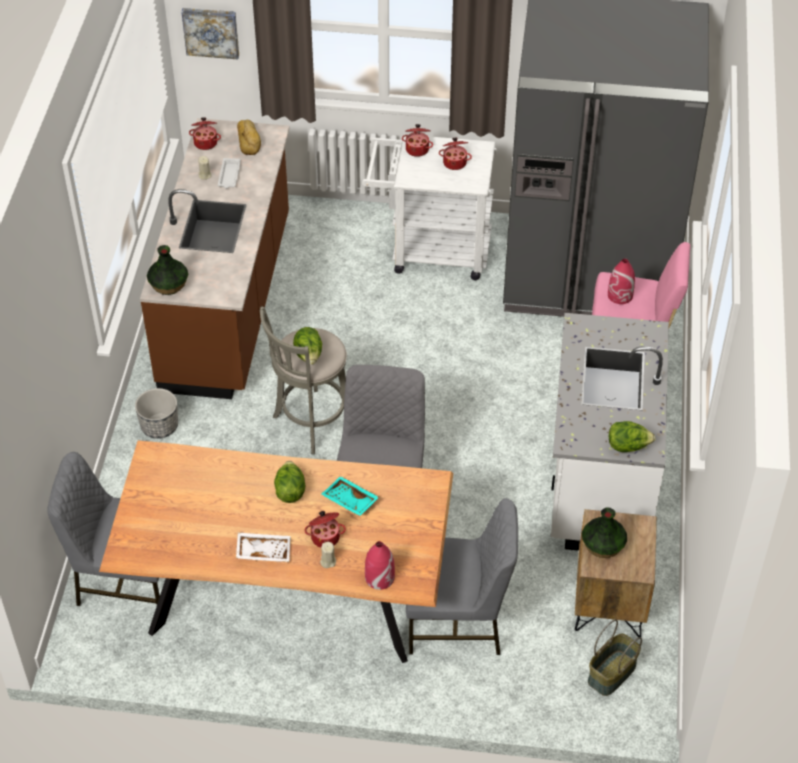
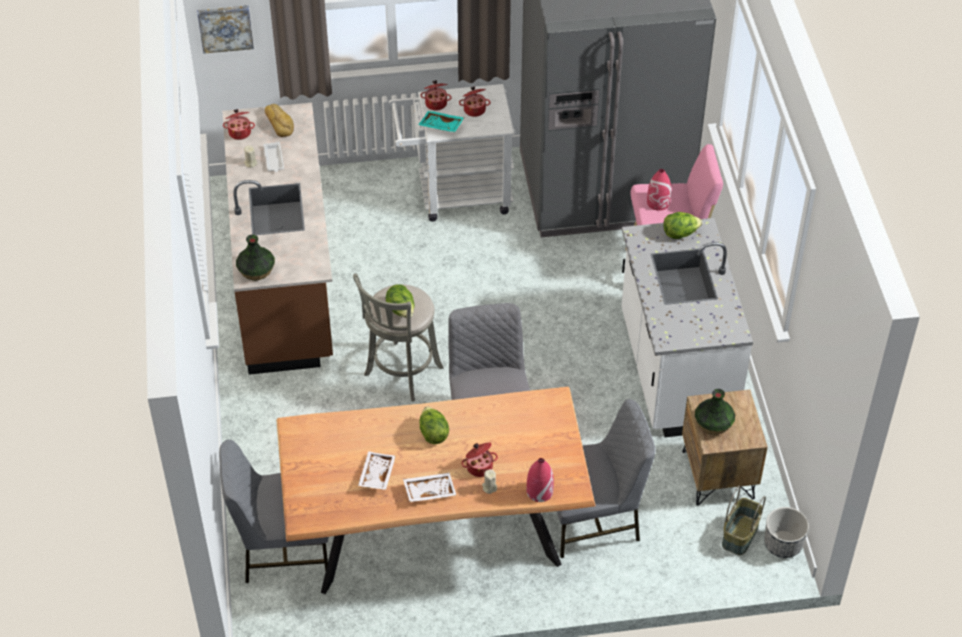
camera: 15 degrees left, 0 degrees up
(159, 426) = (262, 405): planter -> planter (782, 544)
(215, 521) = (376, 474): none -> white tray
(349, 501) = (489, 431): turquoise tray -> turquoise tray (441, 126)
(628, 446) = (716, 332): lettuce -> lettuce (680, 233)

